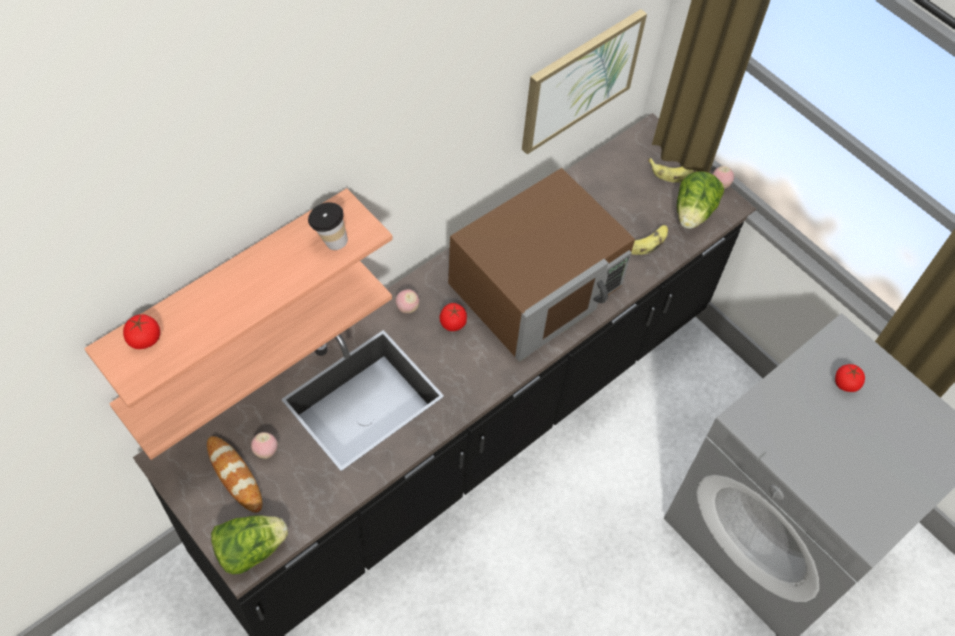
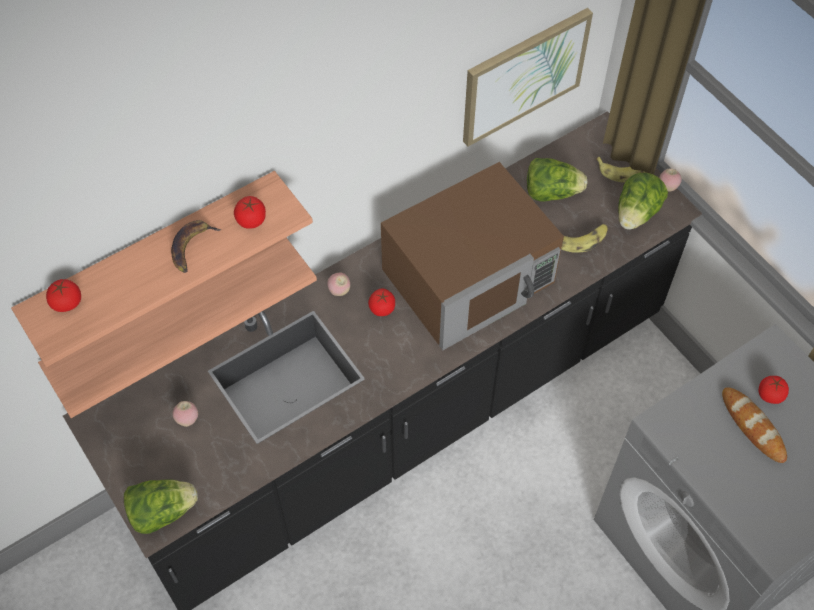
camera: 10 degrees right, 0 degrees up
(234, 475) = (155, 440): bread -> bread (752, 426)
(270, 272) = (192, 247): none -> banana
(329, 241) = (251, 220): cup -> tomato
(607, 196) = (551, 192): none -> lettuce

